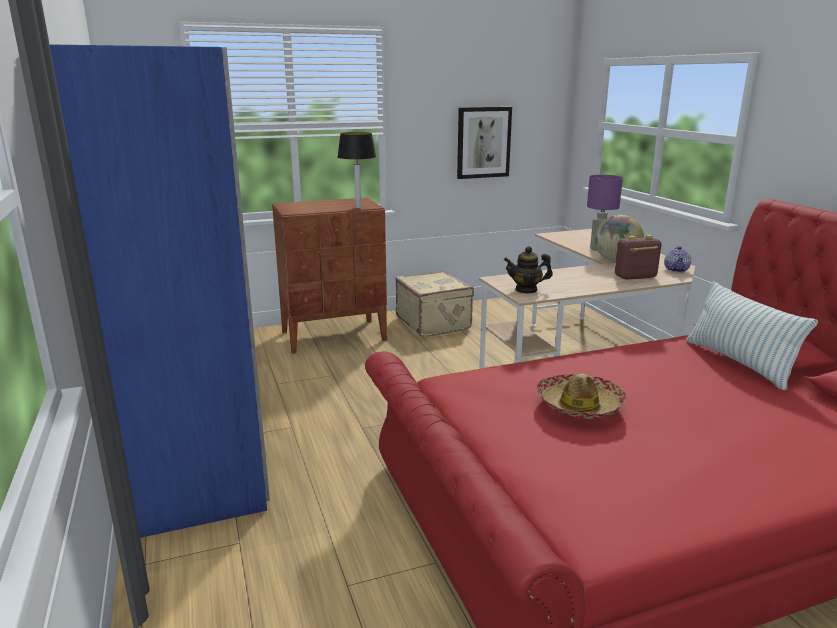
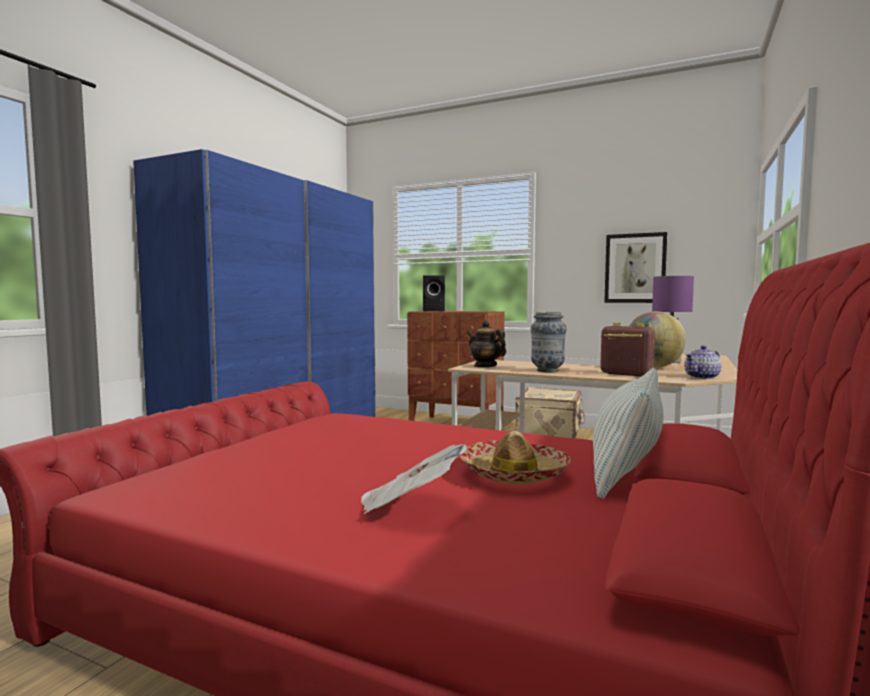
camera: 45 degrees right, 15 degrees down
(306, 209) = (434, 311): none -> black speaker
(358, 207) = (469, 311): table lamp -> none
(580, 405) = (359, 442): hat -> hat (514, 473)
(586, 286) = (547, 371): none -> vase
(755, 443) = (409, 506): none -> newspaper

